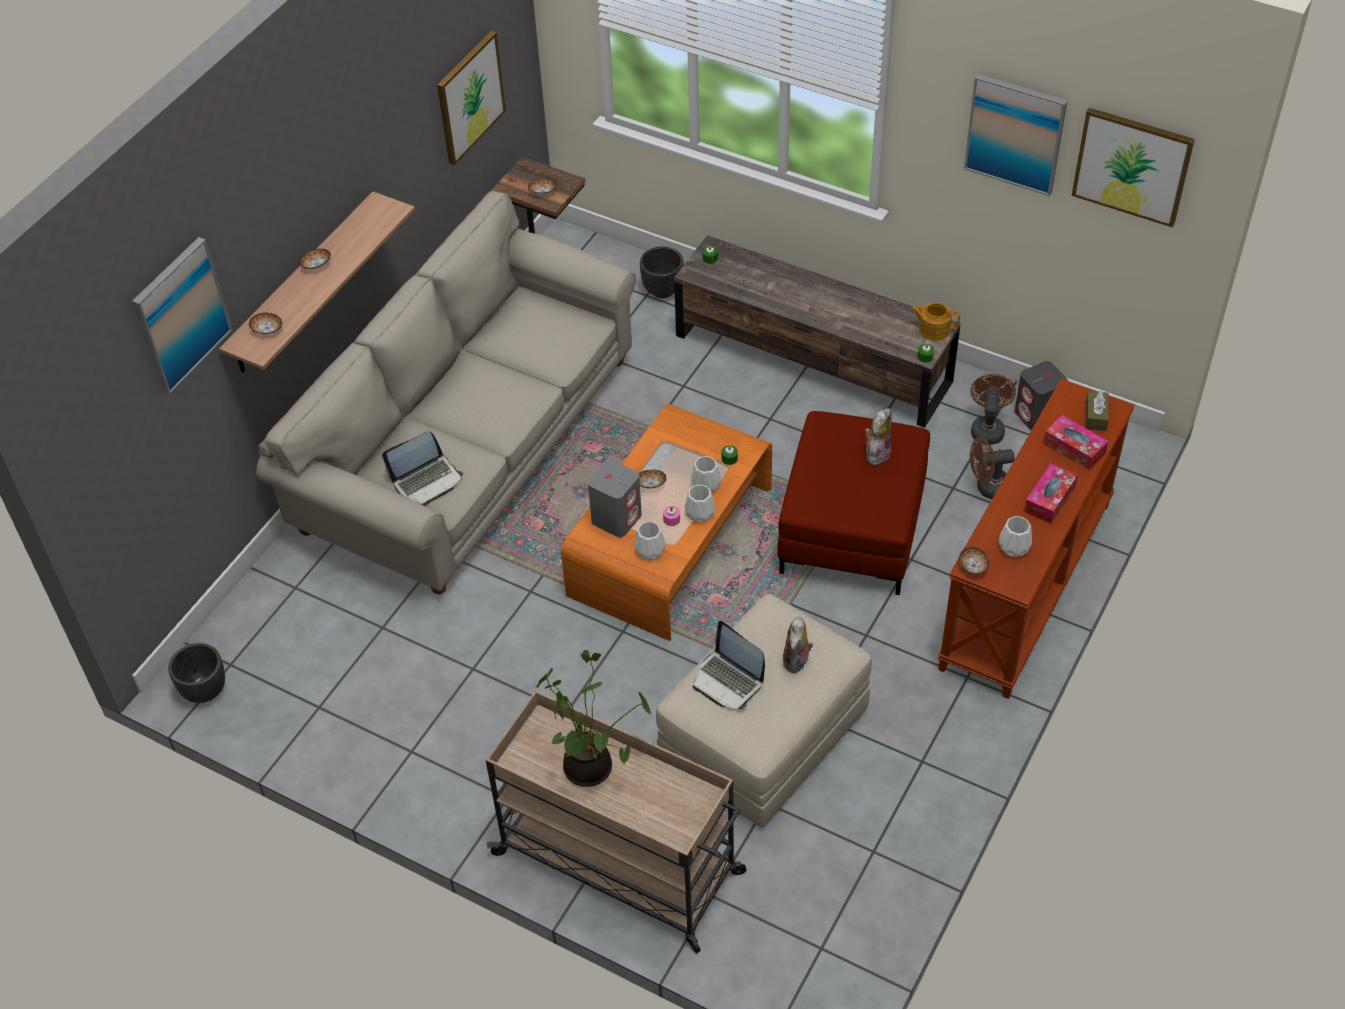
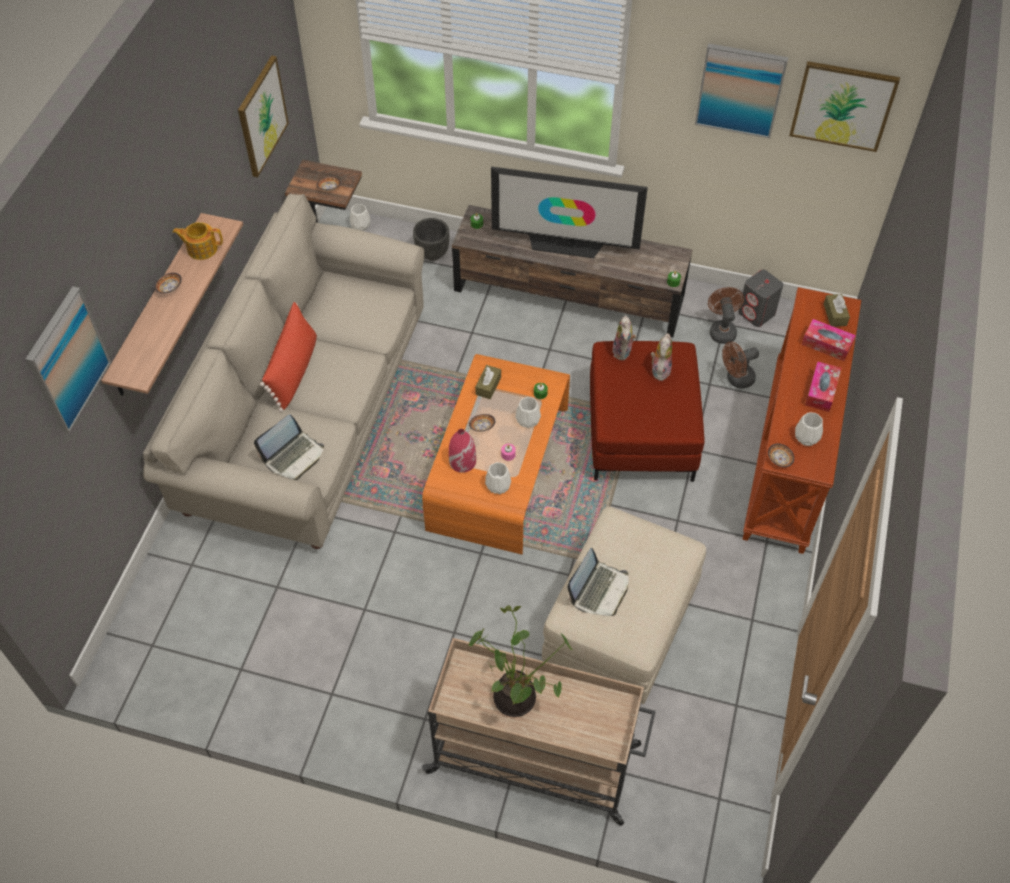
camera: 15 degrees left, 5 degrees up
(205, 691) = (136, 674): black planter -> none
(267, 330) = (141, 356): bowl -> none
(454, 389) = (294, 370): none -> red pillow
(617, 518) = (462, 461): grey speaker -> red vase
(671, 440) = (488, 386): none -> brown tissue box
(699, 514) = (529, 446): white vase -> white vase (360, 225)
(728, 680) = (599, 590): laptop -> laptop turned 90 degrees counterclockwise
(797, 662) = (650, 563): plush toy -> plush toy (623, 352)
(808, 295) = (565, 244): none -> television
(933, 329) = (673, 258): teapot -> teapot (201, 248)

